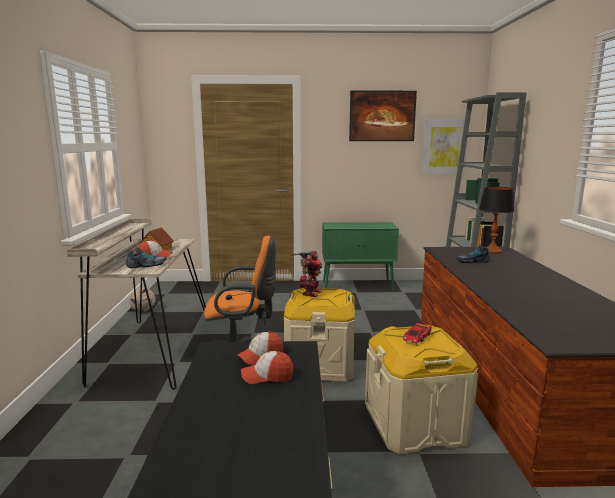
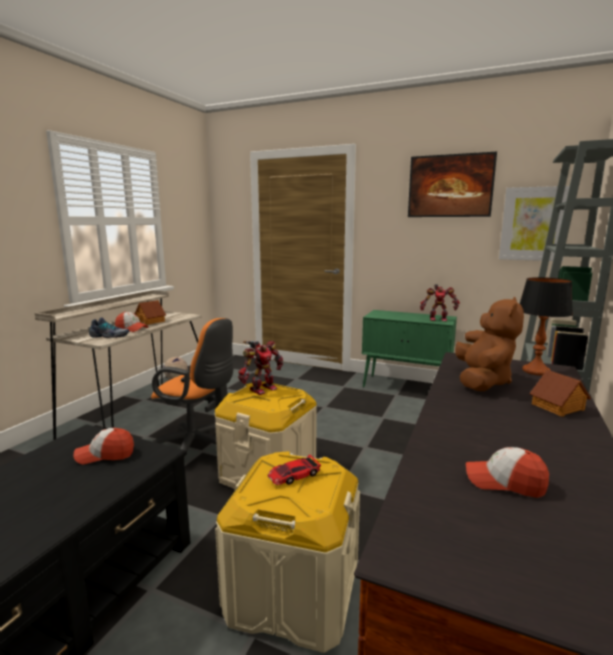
camera: 25 degrees right, 0 degrees up
(267, 376) = (72, 482): cap -> cap (504, 482)
(382, 225) = (438, 319): none -> toy robot
(472, 261) = (482, 381): shoe -> brown plush toy
(529, 269) = (558, 407): none -> toy house

